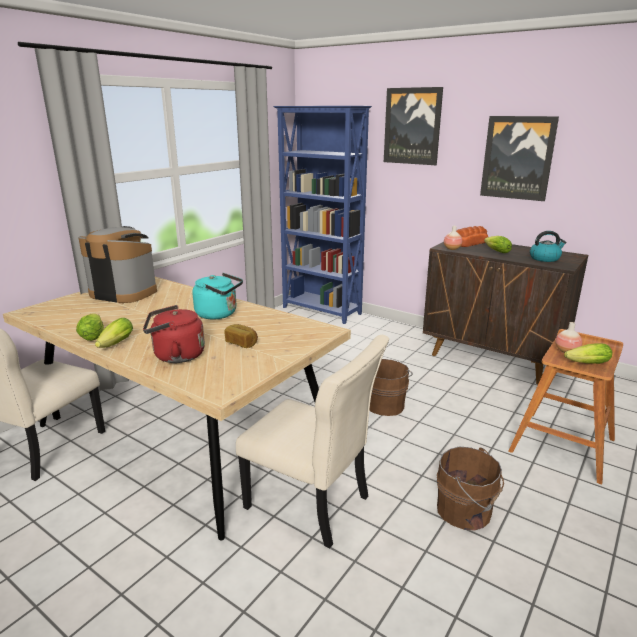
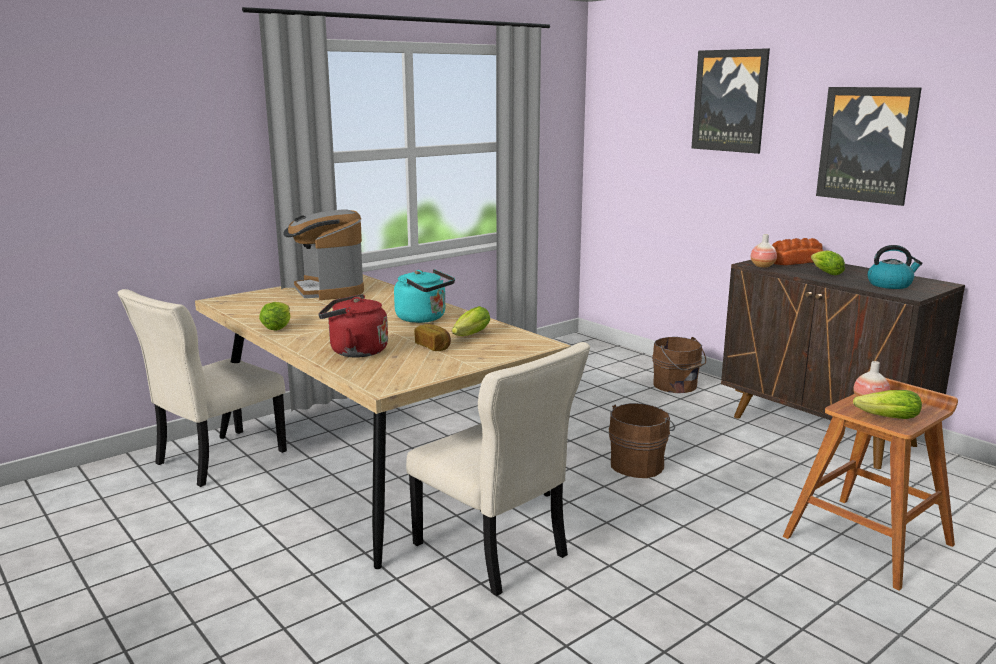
camera: 15 degrees right, 5 degrees down
(114, 345) = (295, 337): lettuce -> lettuce (469, 336)
(124, 293) = (328, 290): coffee machine -> coffee machine turned 150 degrees counterclockwise
(321, 311) = (602, 351): blue bookcase -> none
(466, 511) = (686, 589): brown bucket -> brown bucket (676, 386)

